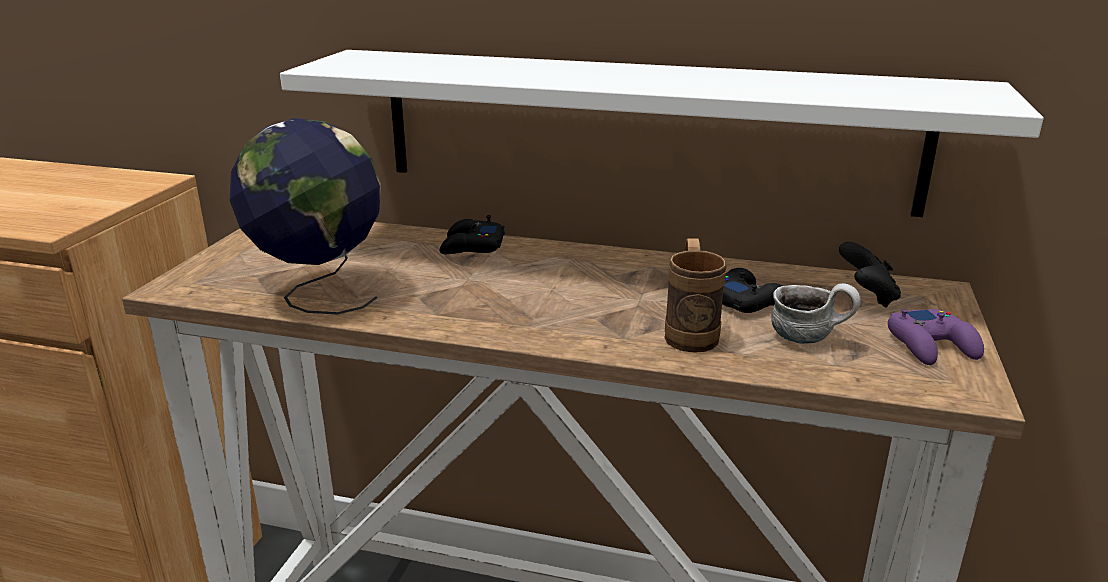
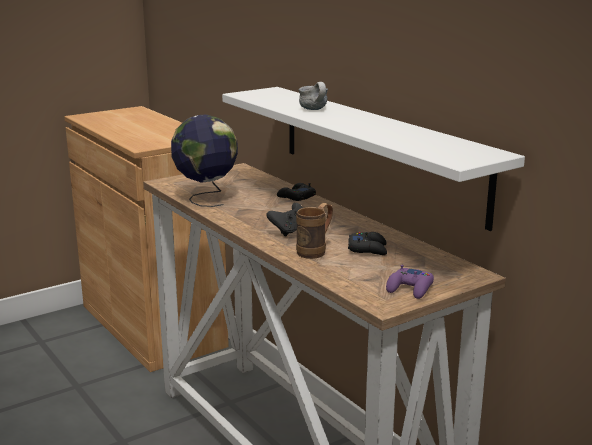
camera: 40 degrees right, 5 degrees down
(810, 338) = (361, 268): mug -> mug (315, 110)
(867, 297) = (430, 265): black game controller -> black game controller (289, 231)

